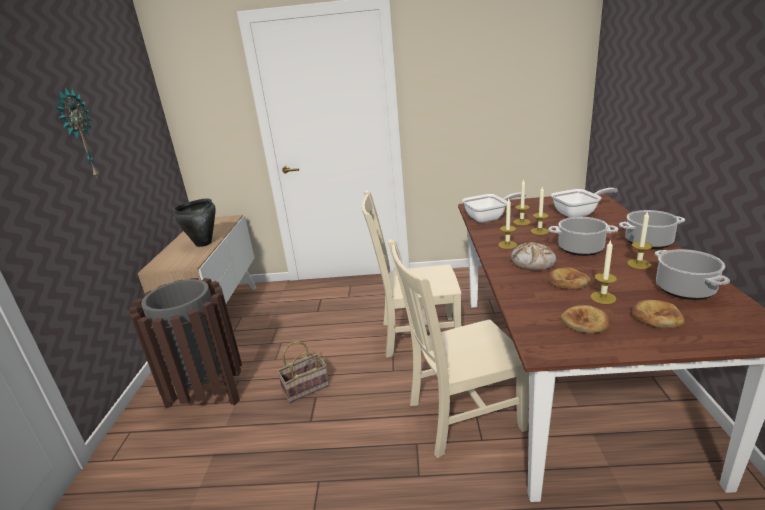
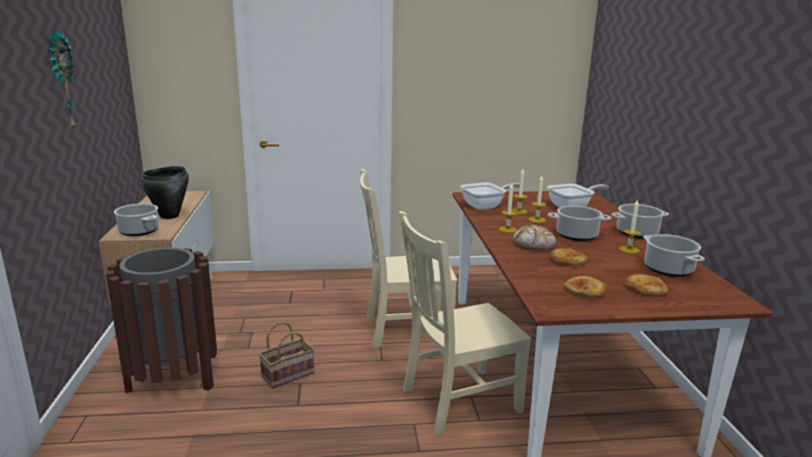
camera: 10 degrees left, 5 degrees down
(173, 261) = (138, 231): none -> cooking pot
(603, 297) = (599, 273): candle -> none

